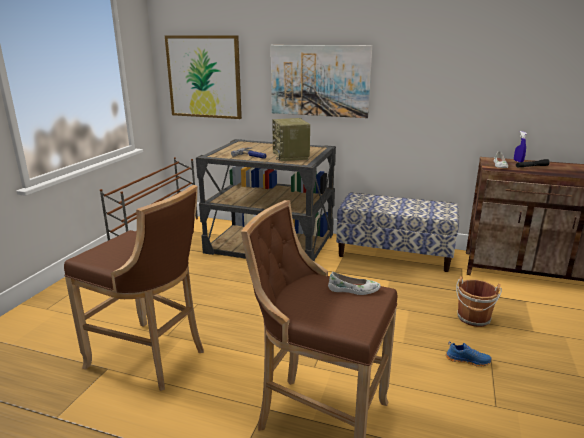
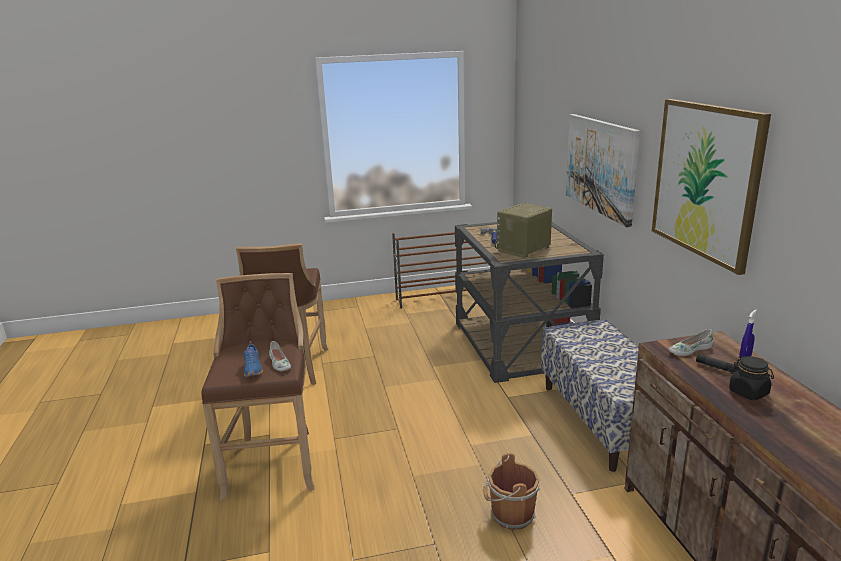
camera: 60 degrees right, 0 degrees up
(204, 77) = (535, 140): picture -> picture (705, 180)
(467, 360) = (418, 526): blue shoe -> blue shoe (253, 369)
(557, 169) = (749, 392): none -> black jar

